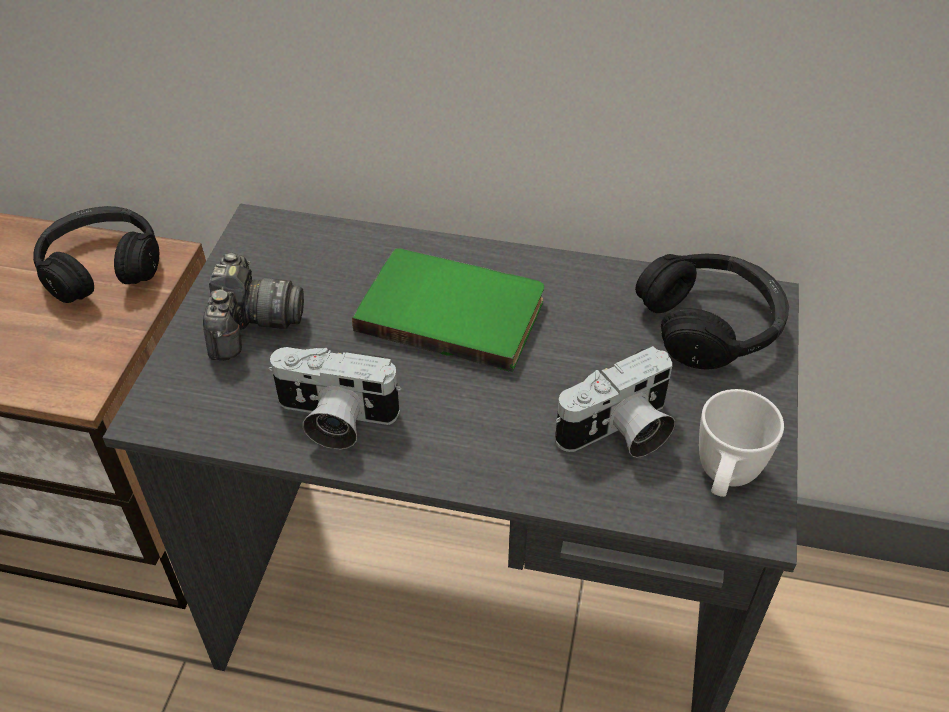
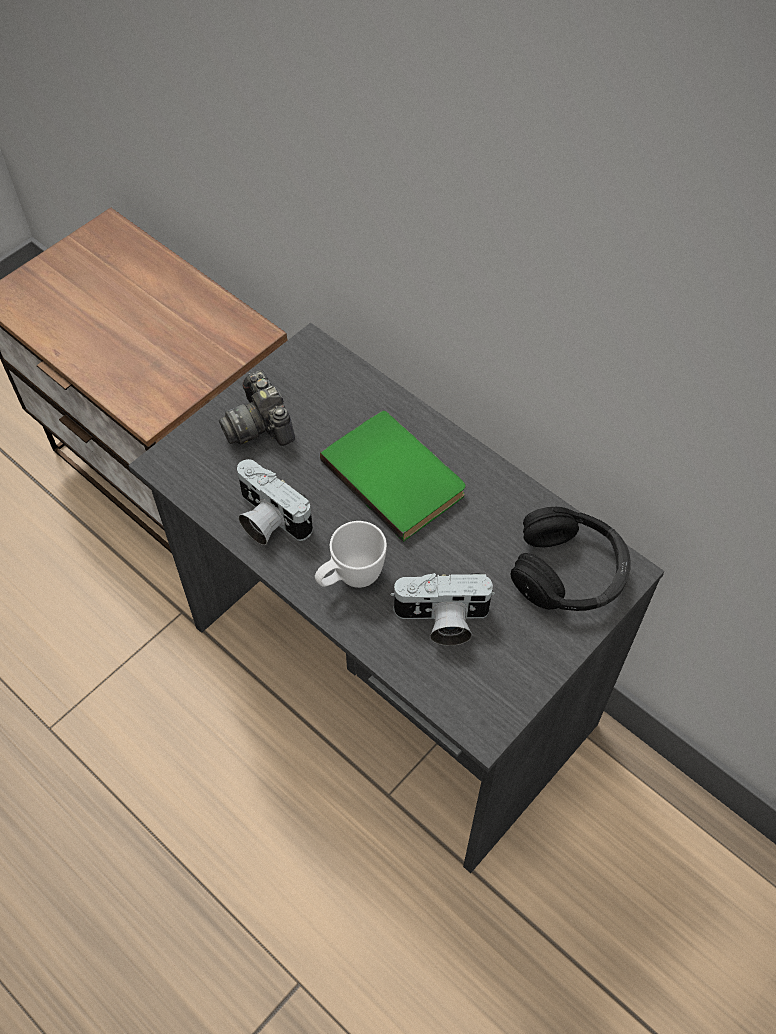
camera: 30 degrees right, 10 degrees up
(102, 267) = (211, 325): black headphones -> none
(251, 324) = (260, 425): camera -> camera turned 120 degrees clockwise
(724, 480) = (486, 689): white mug -> white mug (350, 579)

